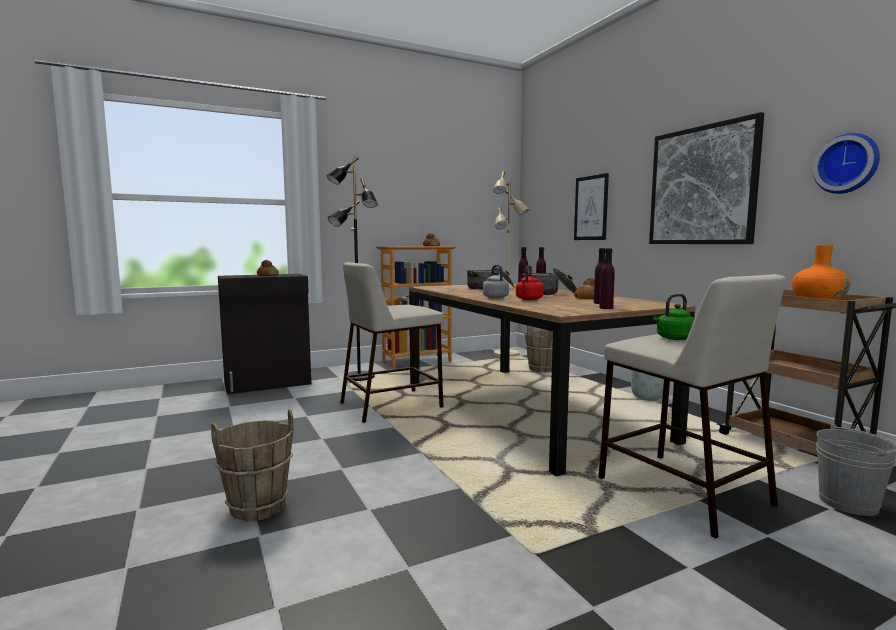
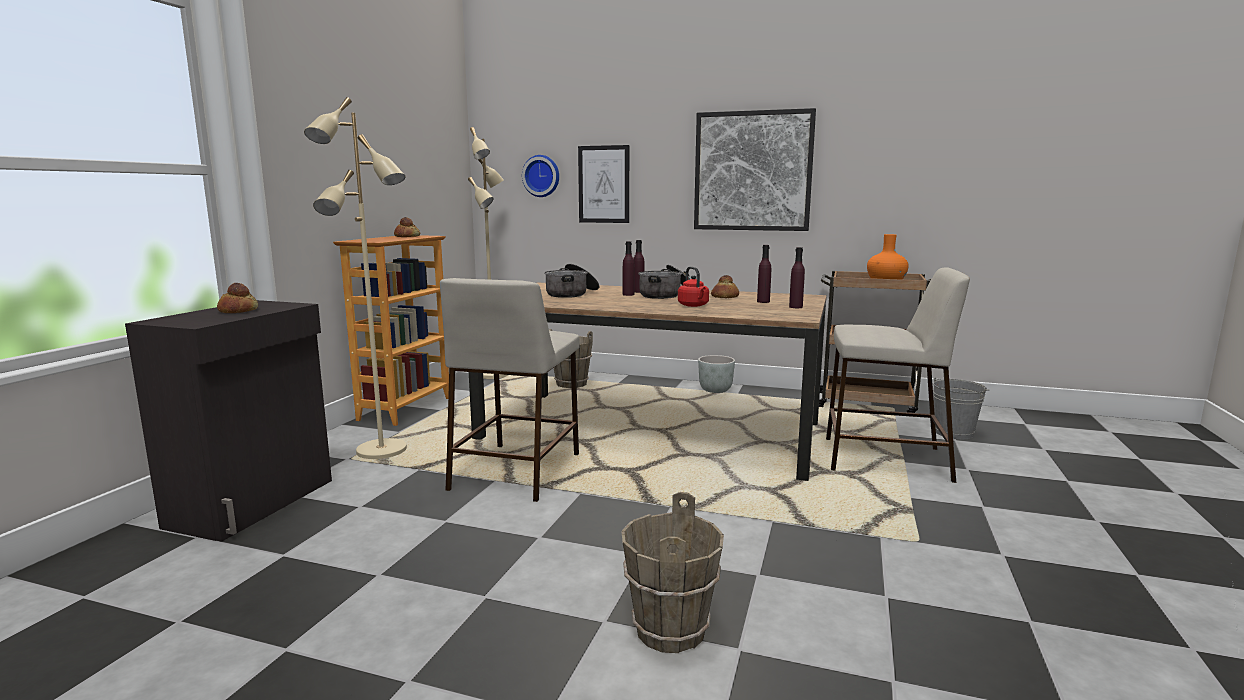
camera: 45 degrees left, 5 degrees up
(358, 378) = (381, 452): black floor lamp -> beige floor lamp
(494, 297) = (650, 307): grey kettle -> none
(673, 338) = (876, 329): green kettle -> none
(847, 164) = (888, 165): wall clock -> wall clock (542, 176)

